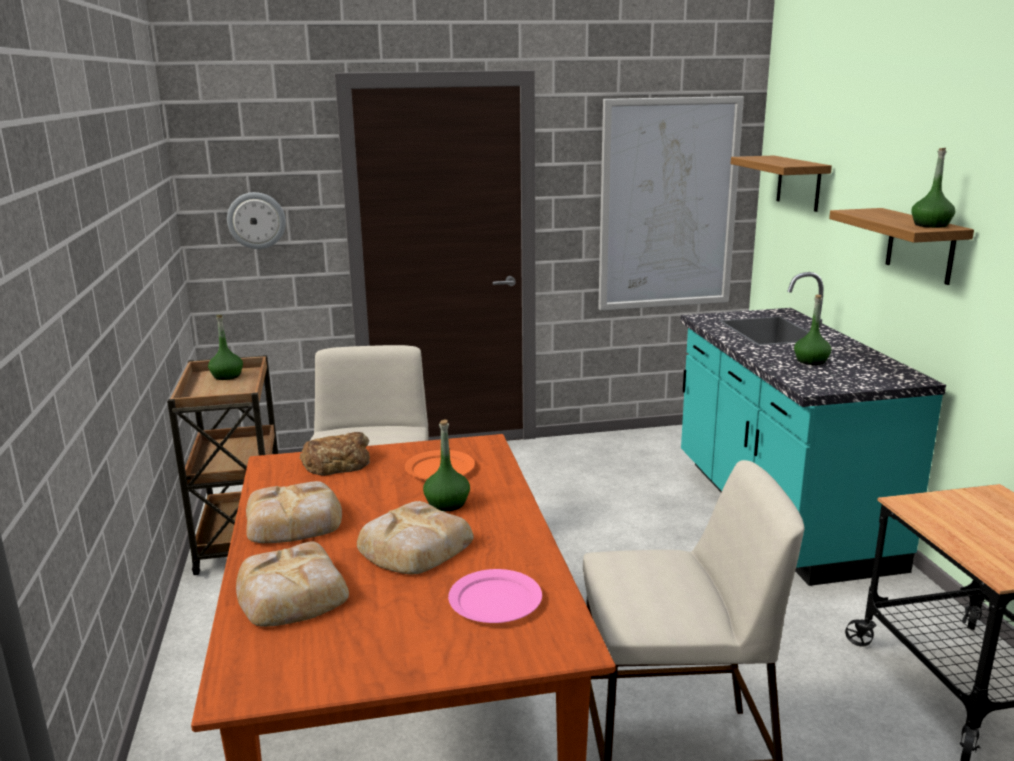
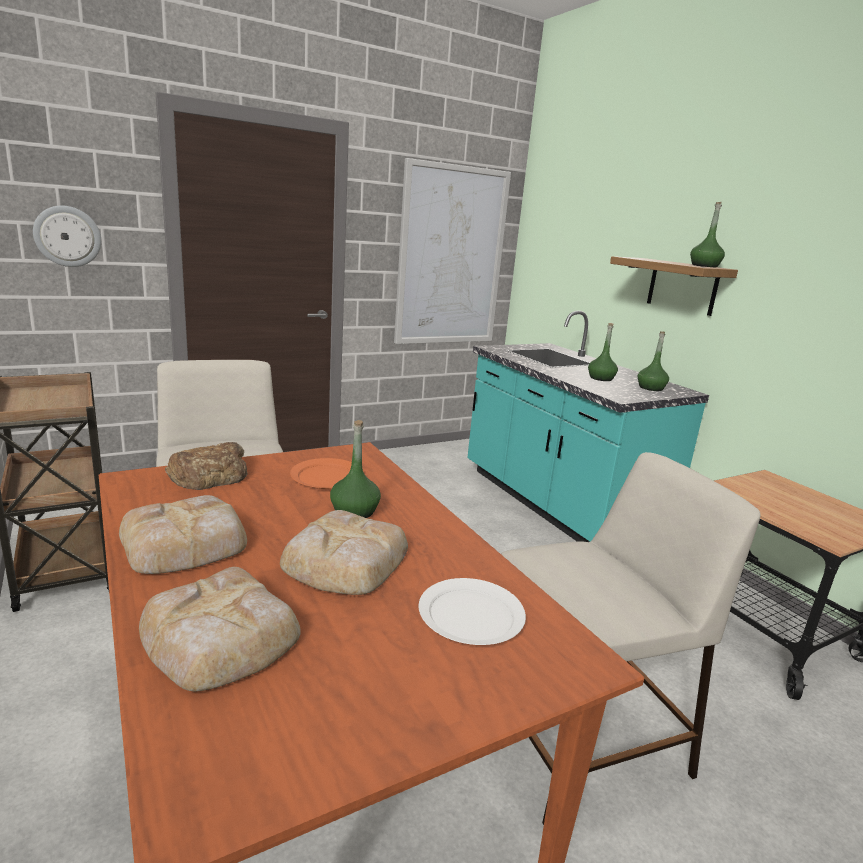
camera: 20 degrees left, 0 degrees up
(227, 376) = (46, 392): green bottle -> green bottle (650, 388)
(494, 600) = (470, 615): pink plate -> white plate
(798, 183) = (558, 243): shelf -> none

